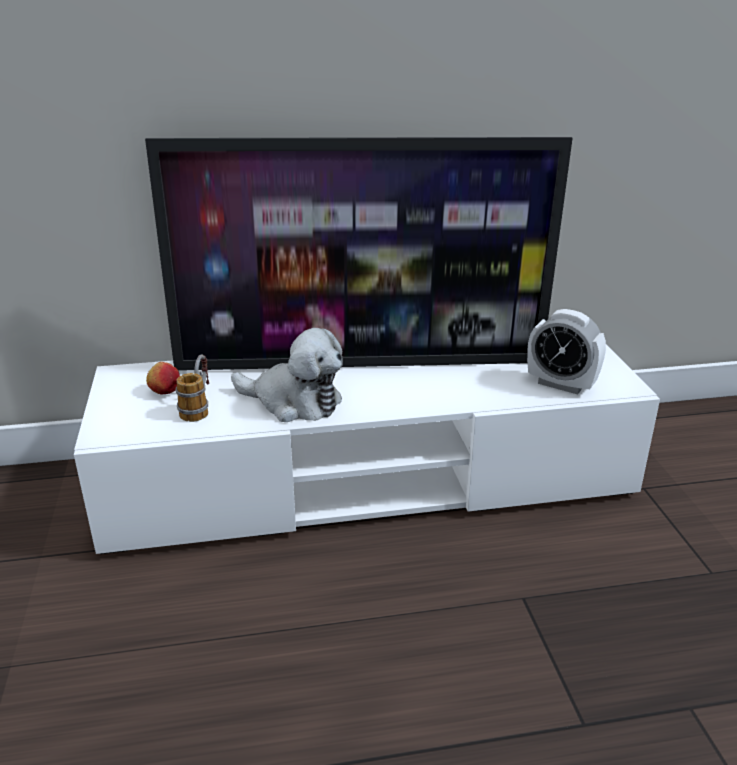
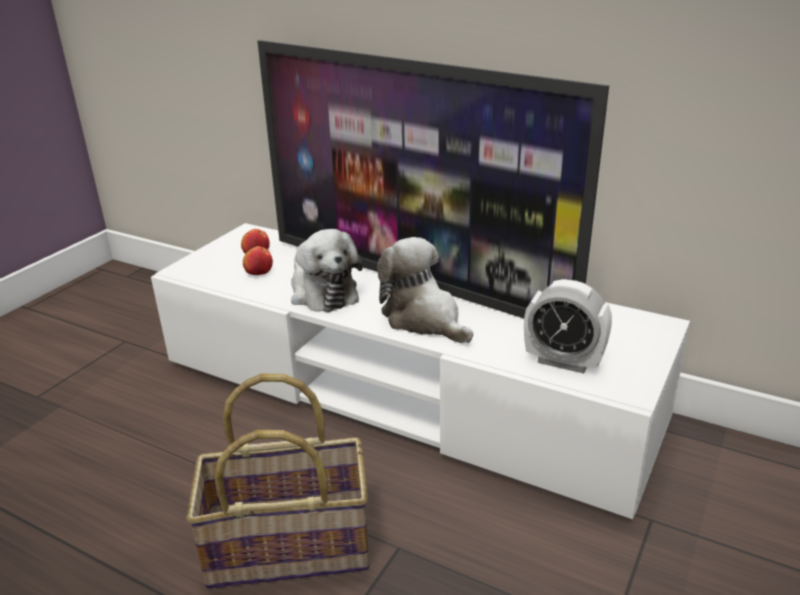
camera: 40 degrees right, 0 degrees up
(198, 407) = (258, 272): mug -> apple
(418, 392) = (424, 319): none -> plush toy
(441, 646) = (289, 544): none -> basket
(561, 384) = (563, 361): alarm clock -> alarm clock turned 45 degrees counterclockwise

